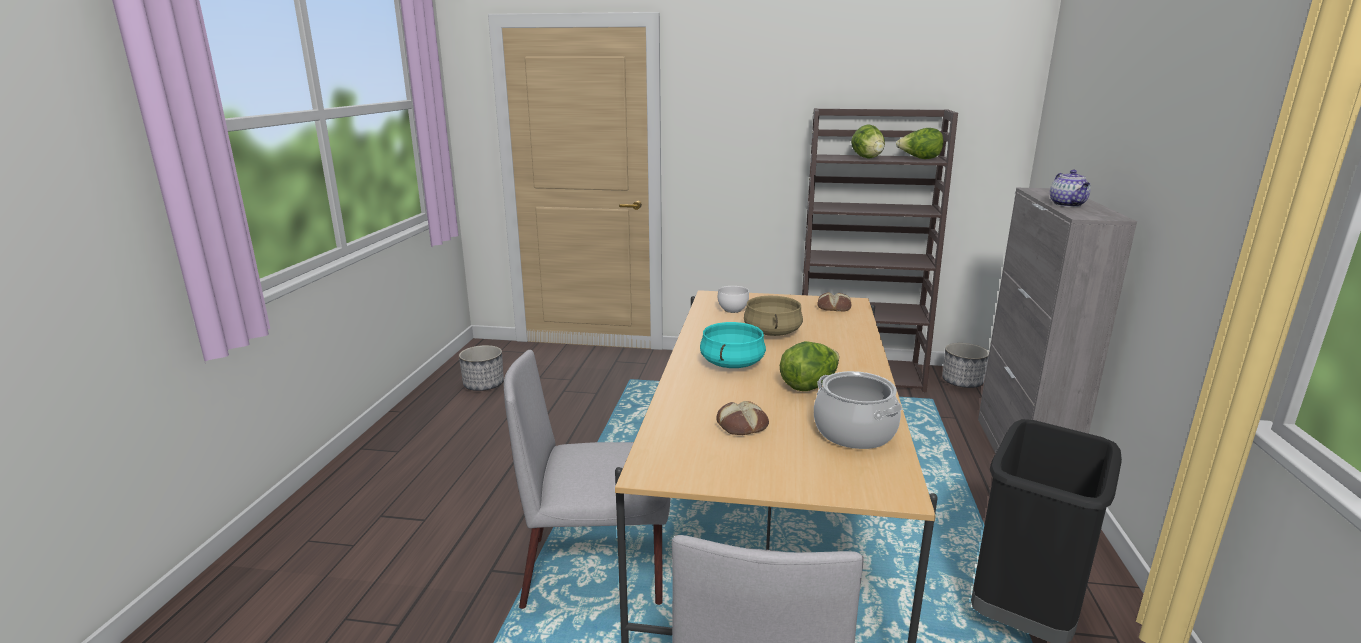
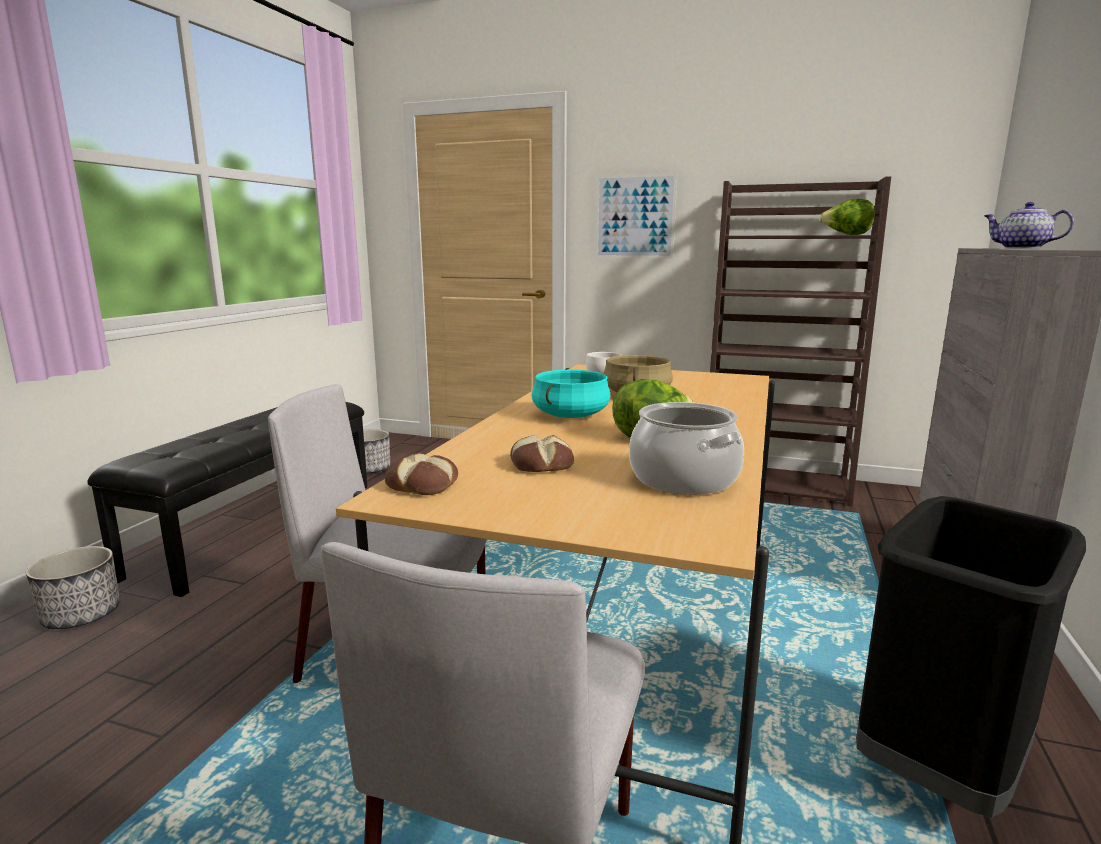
camera: 10 degrees right, 5 degrees down
(405, 458) = (259, 526): none -> black bench
(728, 134) = (635, 217): none -> picture
(834, 307) = (723, 380): bread -> bread (423, 484)
(867, 158) = (785, 235): lettuce -> none
(962, 382) = (899, 499): planter -> planter (82, 615)
(1068, 205) = (1020, 248): teapot -> teapot turned 120 degrees clockwise

